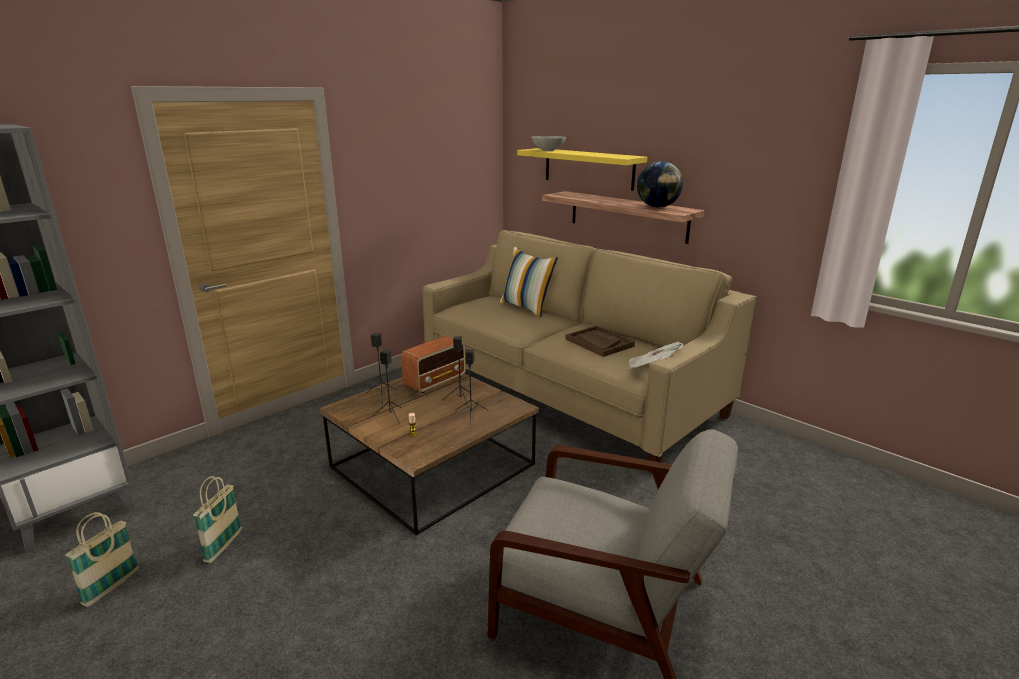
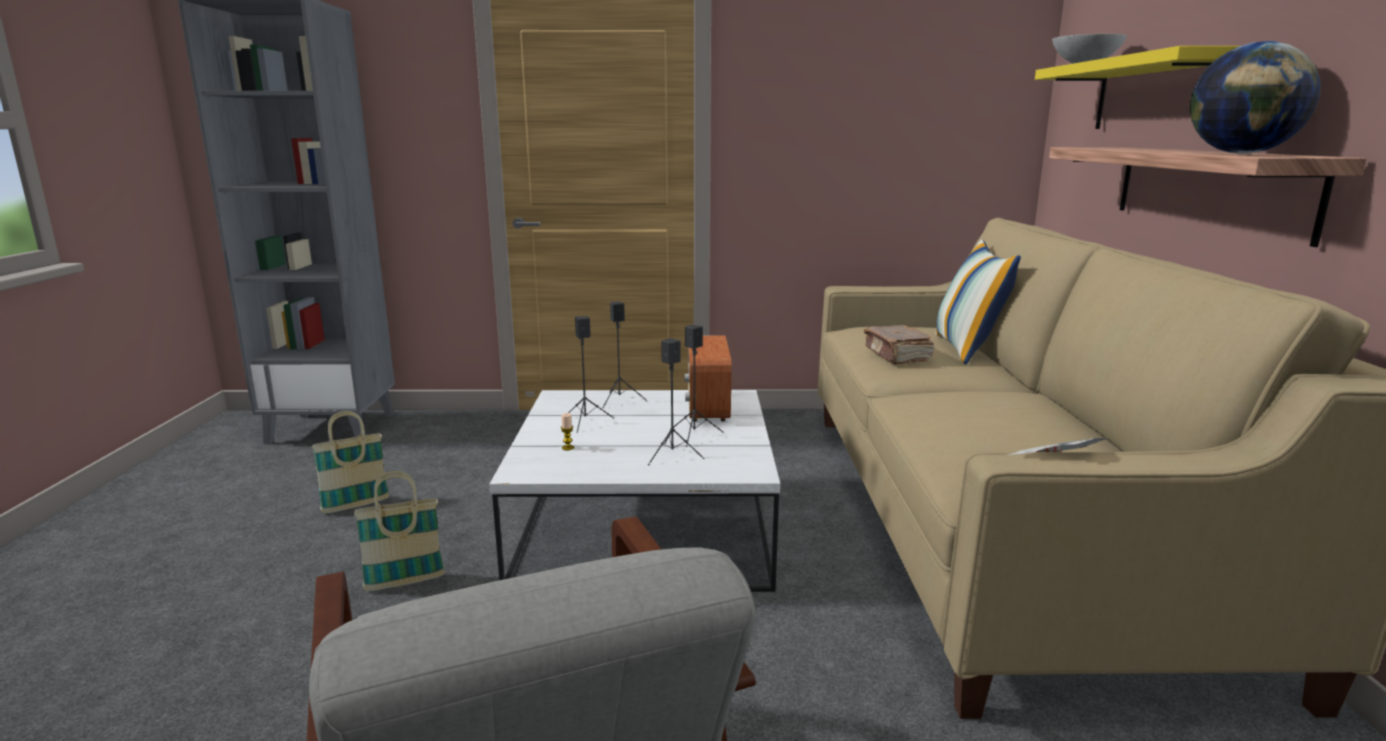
camera: 45 degrees right, 5 degrees down
(112, 587) = (251, 495): basket -> basket (405, 582)
(434, 465) = (647, 529): brown coffee table -> white coffee table
(436, 381) = (707, 407): radio -> radio turned 90 degrees clockwise
(509, 321) = (897, 355): none -> brown book
(599, 343) = (994, 417): brown tray -> none

